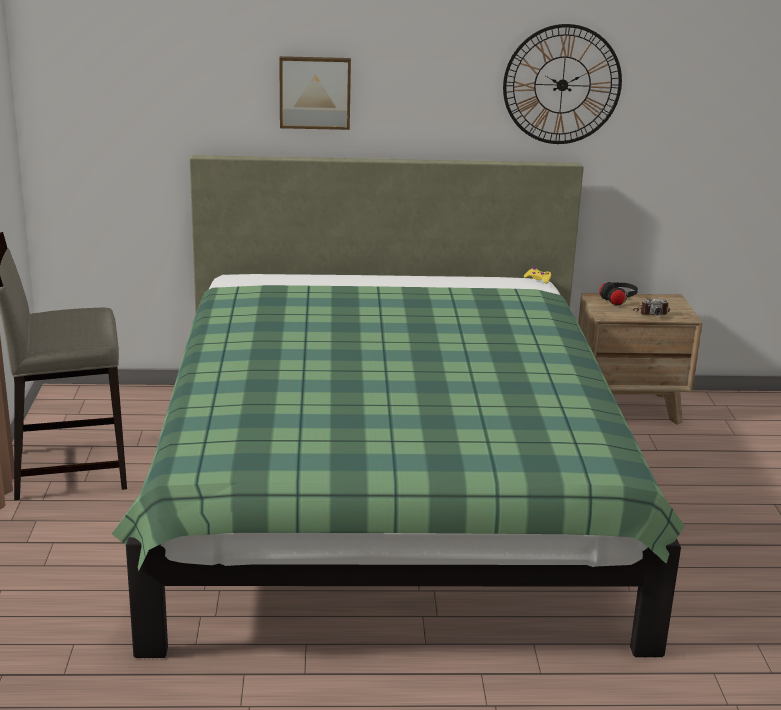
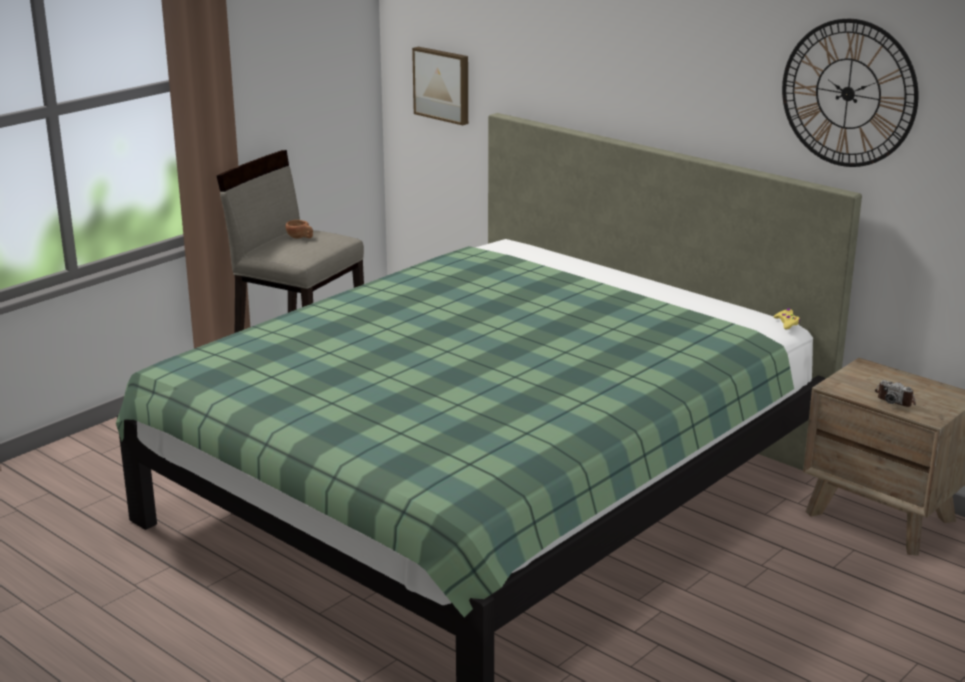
camera: 45 degrees right, 0 degrees up
(59, 320) = (300, 238): none -> brown cup
(315, 92) = (603, 65): picture -> picture (443, 85)
(617, 301) = (882, 377): black headphones -> none

